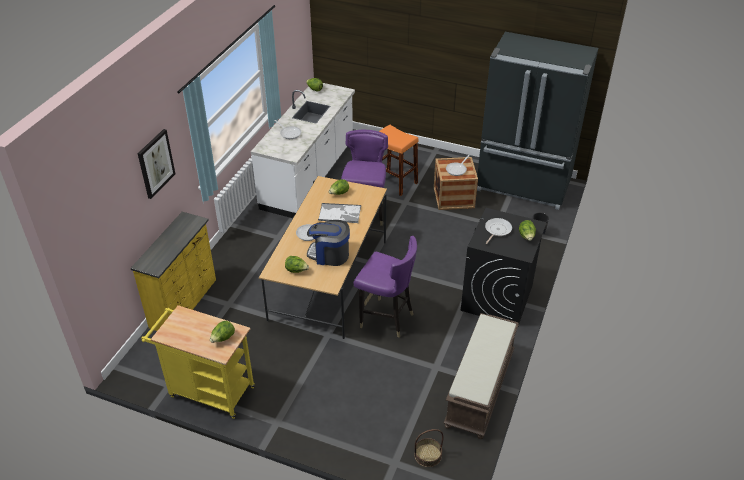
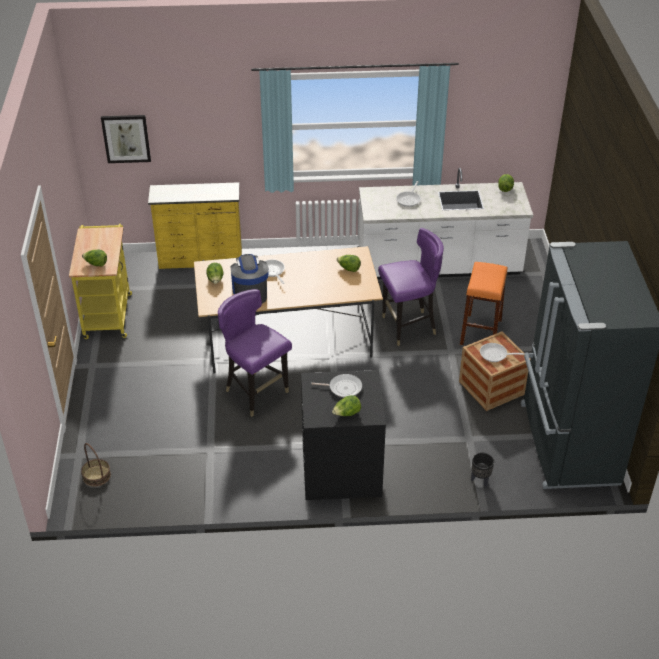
camera: 65 degrees right, 0 degrees up
(155, 163) = (212, 118): picture -> picture (126, 138)
(340, 213) = (317, 280): tray -> none
(386, 319) = (256, 393): purple chair -> purple chair turned 135 degrees clockwise
(480, 390) = (196, 492): brown bench -> none

